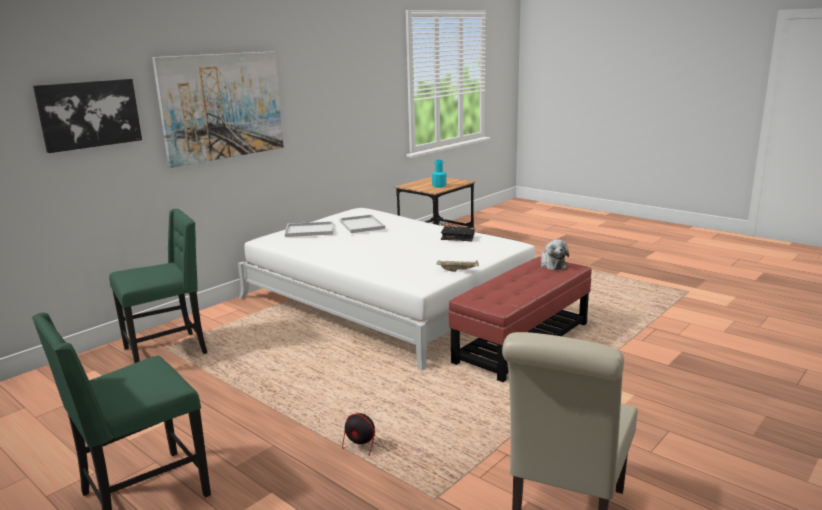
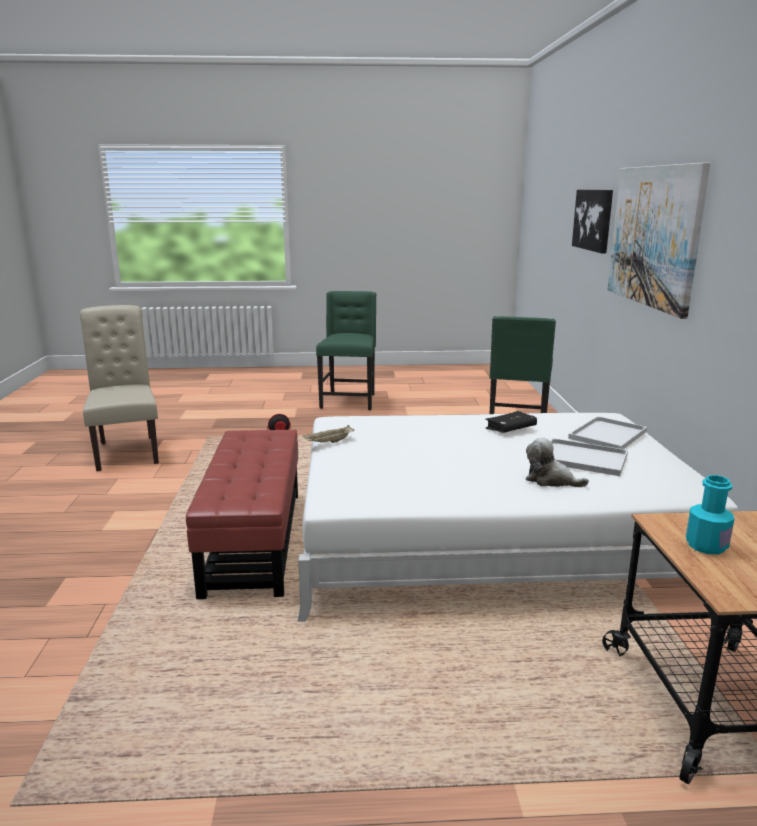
camera: 135 degrees right, 0 degrees up
(458, 238) = (426, 487): black book -> black book (510, 428)
(552, 264) = (241, 496): plush toy -> plush toy (550, 480)

